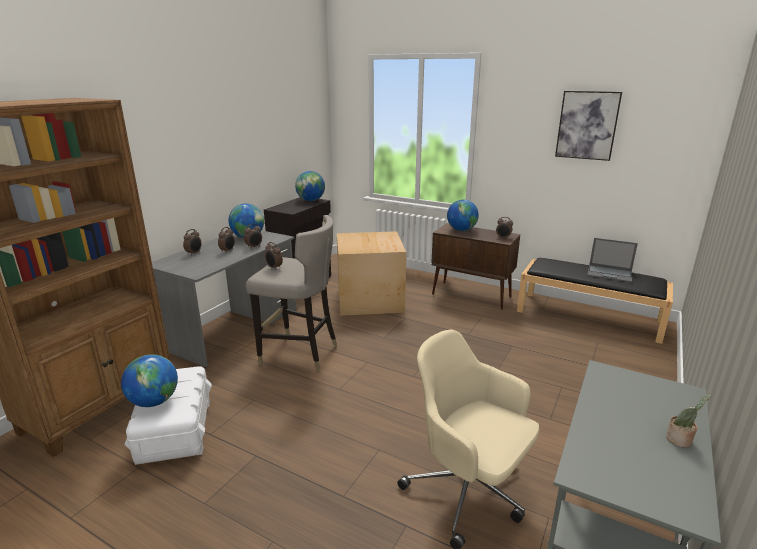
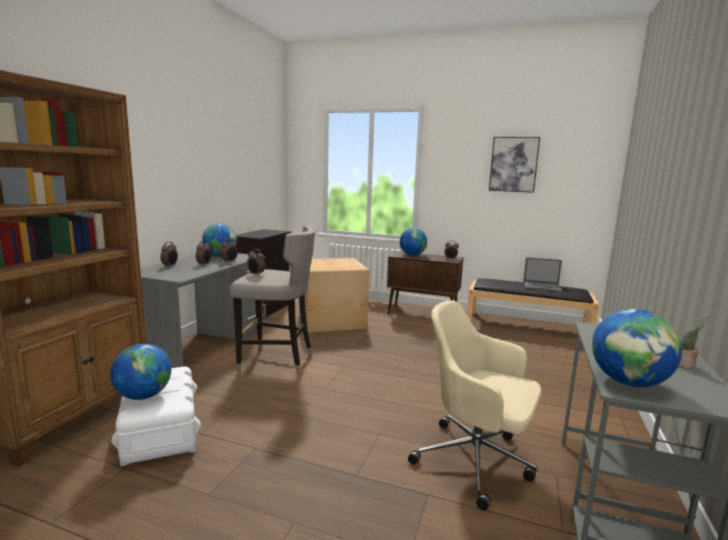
camera: 10 degrees left, 10 degrees down
(311, 200) = (273, 231): globe -> globe (628, 382)

